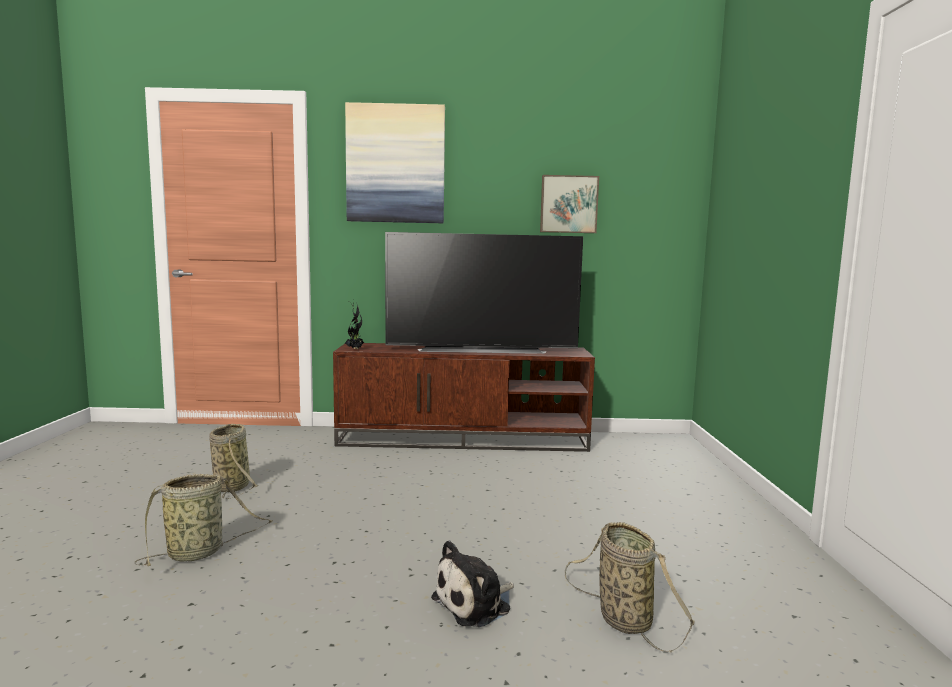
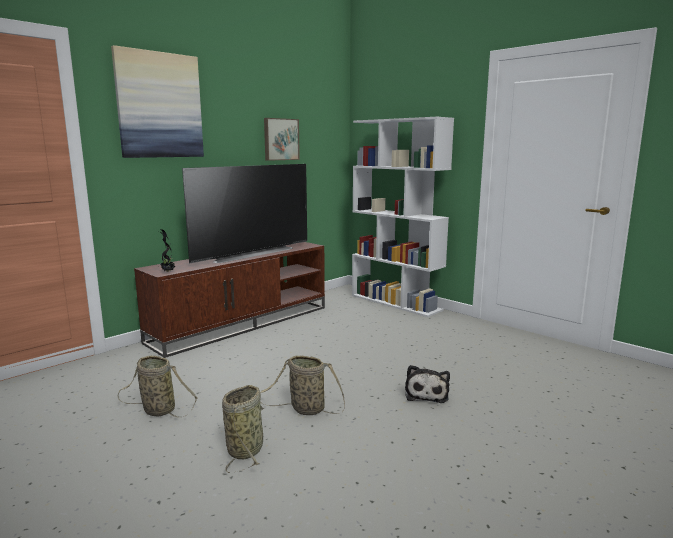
camera: 45 degrees left, 5 degrees up
(621, 618) = (477, 372): basket -> basket (305, 409)
(709, 476) = (396, 302): none -> white bookcase

